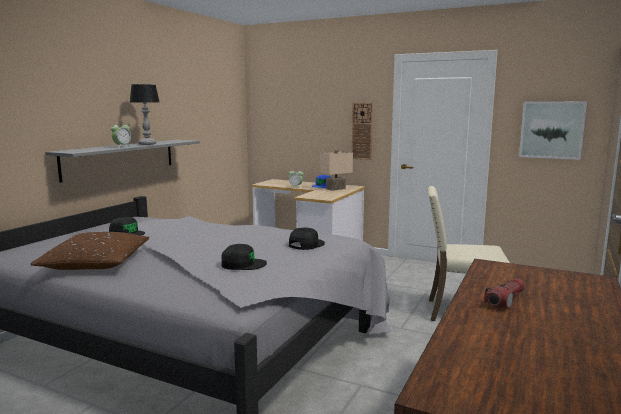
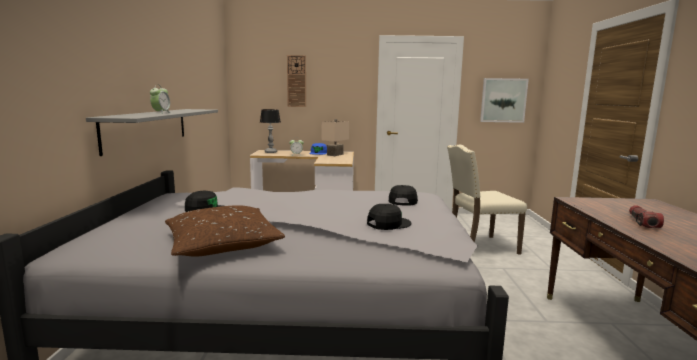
camera: 25 degrees left, 0 degrees up
(147, 144) = (180, 111): table lamp -> table lamp (271, 152)
(362, 131) = (350, 102): wall clock -> wall clock (296, 81)

